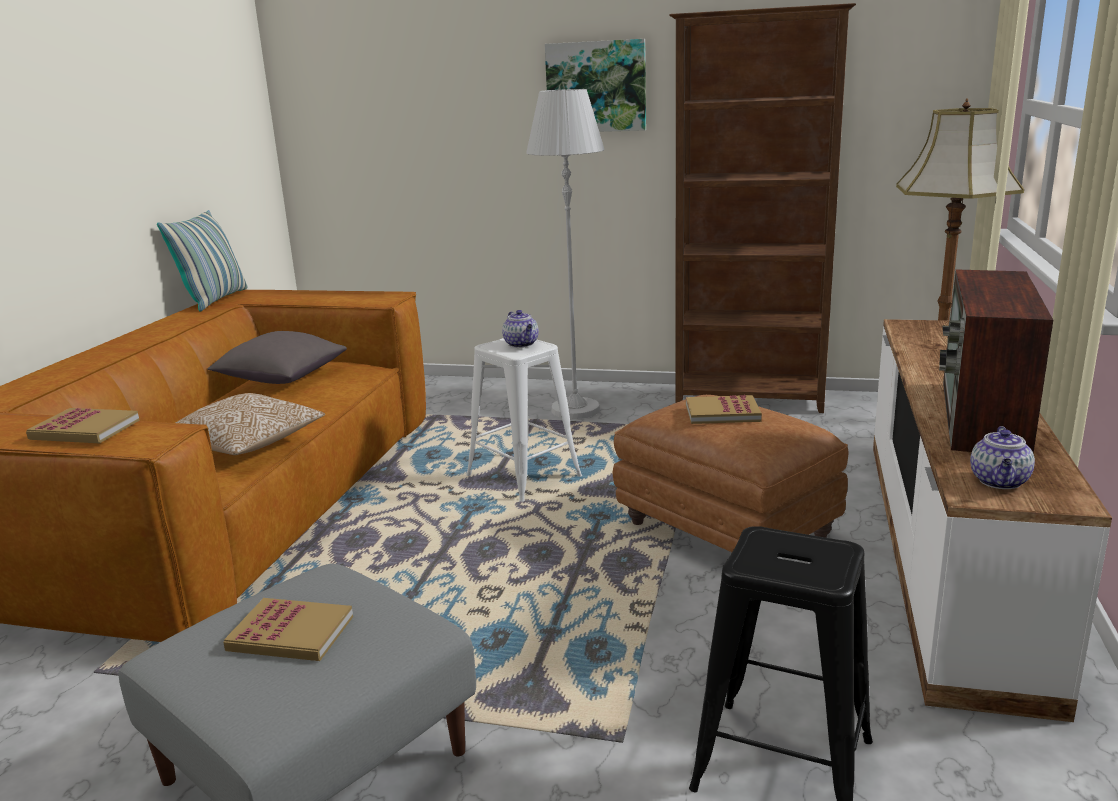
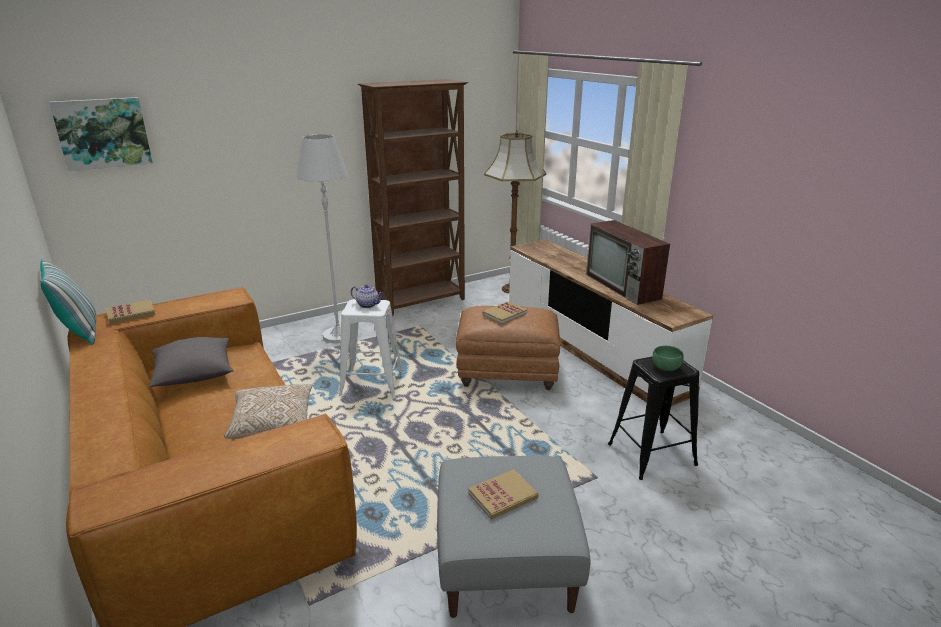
camera: 45 degrees left, 5 degrees up
(85, 430) = (255, 449): book -> book (131, 314)
(596, 87) = (307, 127): picture -> picture (103, 133)
(788, 559) = (665, 367): none -> green bowl
(1000, 482) = (669, 313): teapot -> none

